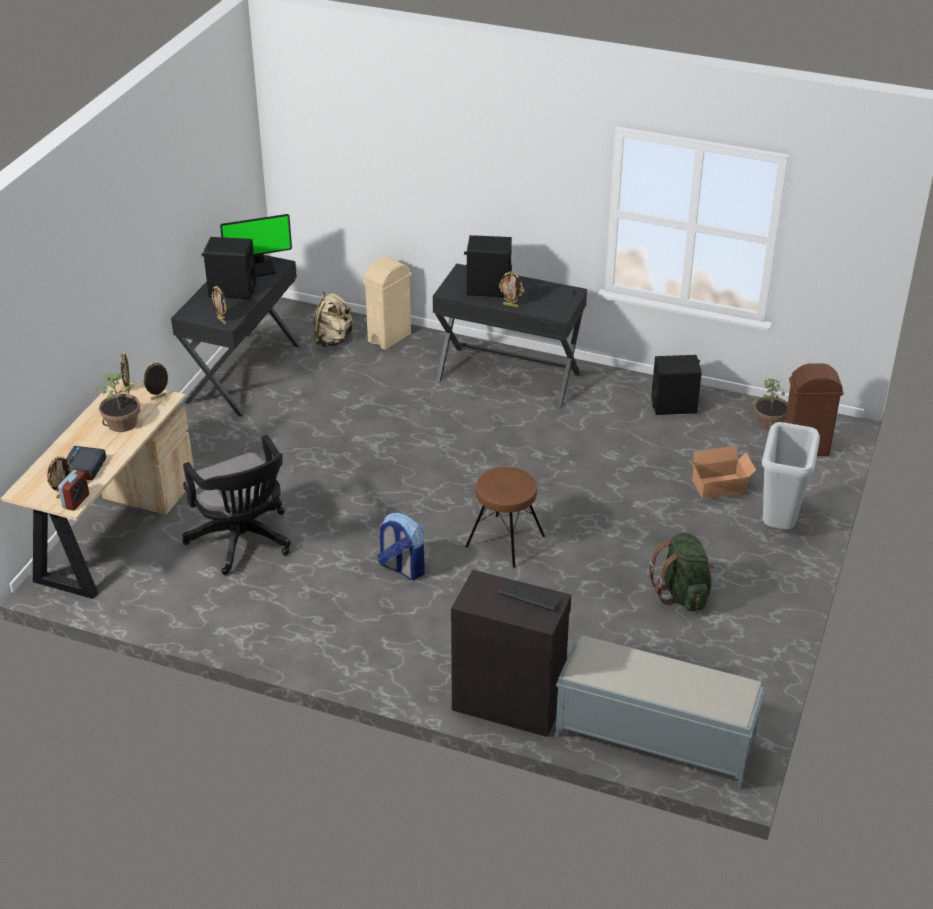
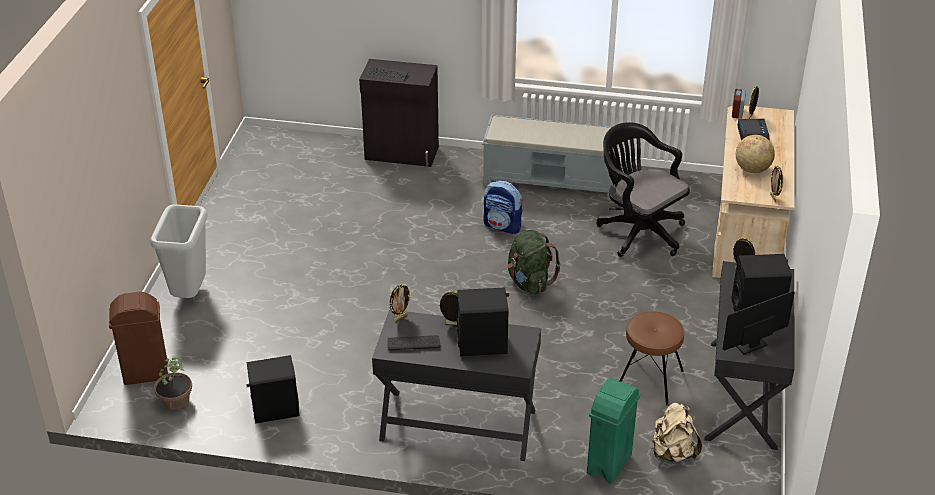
camera: 170 degrees right, 0 degrees up
(122, 424) = (752, 169): potted plant -> globe
(158, 398) = (741, 193): picture frame -> picture frame (400, 317)
(390, 338) = (608, 465): beige trash can -> green trash can
(505, 541) = (425, 255): brown stool -> brown stool (649, 380)
(653, 738) = (304, 145): grey bench -> grey bench (551, 180)
(682, 594) = (278, 231): green backpack -> green backpack (529, 282)
(721, 487) = (236, 323): cardboard box -> none

